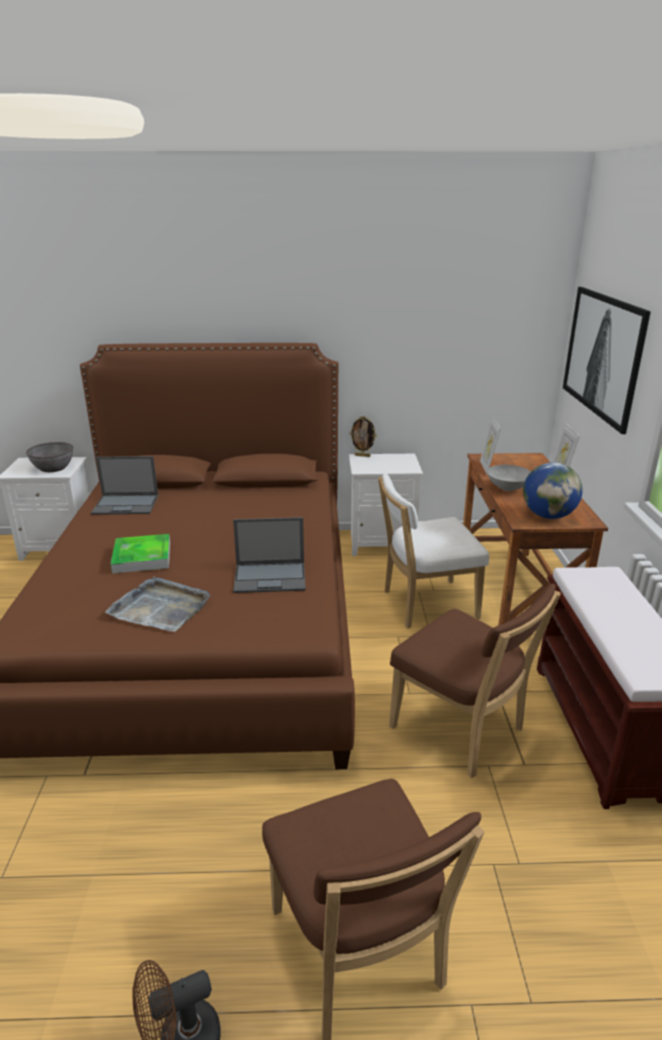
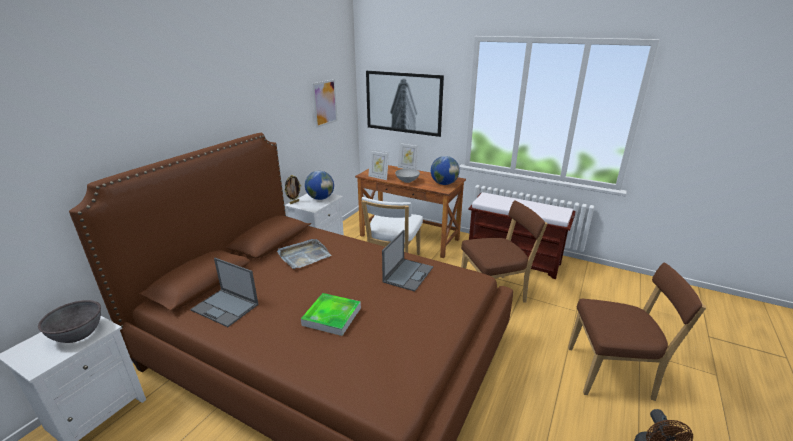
camera: 60 degrees left, 0 degrees up
(126, 505) = (225, 307): laptop -> laptop turned 90 degrees clockwise
(161, 608) = (410, 323): grey tray -> grey tray (304, 256)
(394, 464) = (320, 198): none -> globe
(473, 328) = (325, 103): none -> picture

